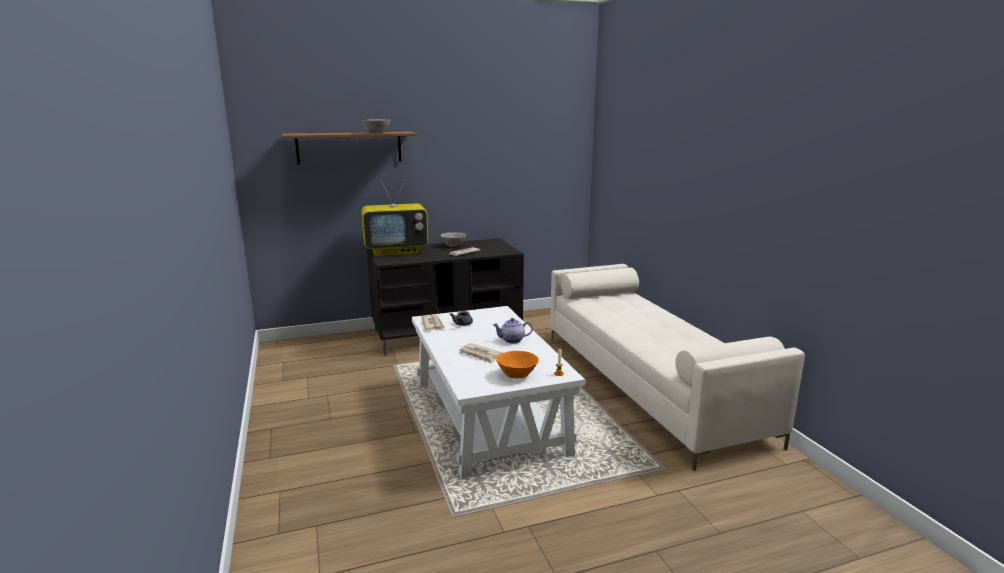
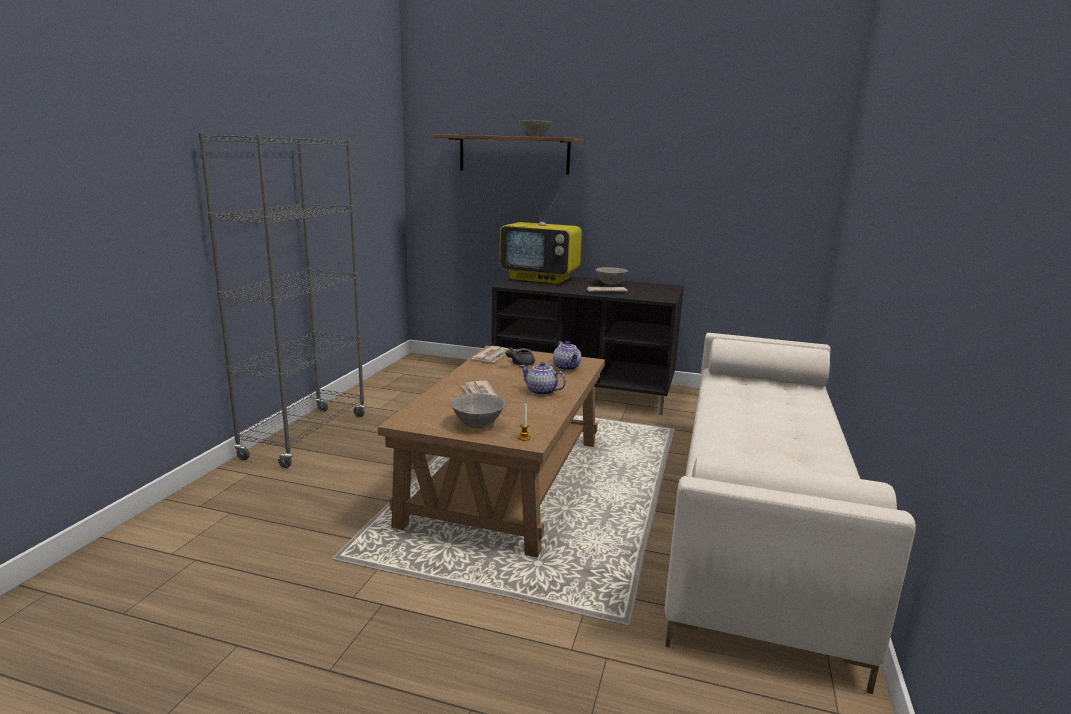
camera: 35 degrees right, 0 degrees up
(280, 442) = (306, 436): none -> grey bookcase
(488, 416) = (507, 481): white coffee table -> brown coffee table
(496, 318) = (567, 367): none -> teapot
(517, 375) = (477, 425): orange bowl -> grey bowl

